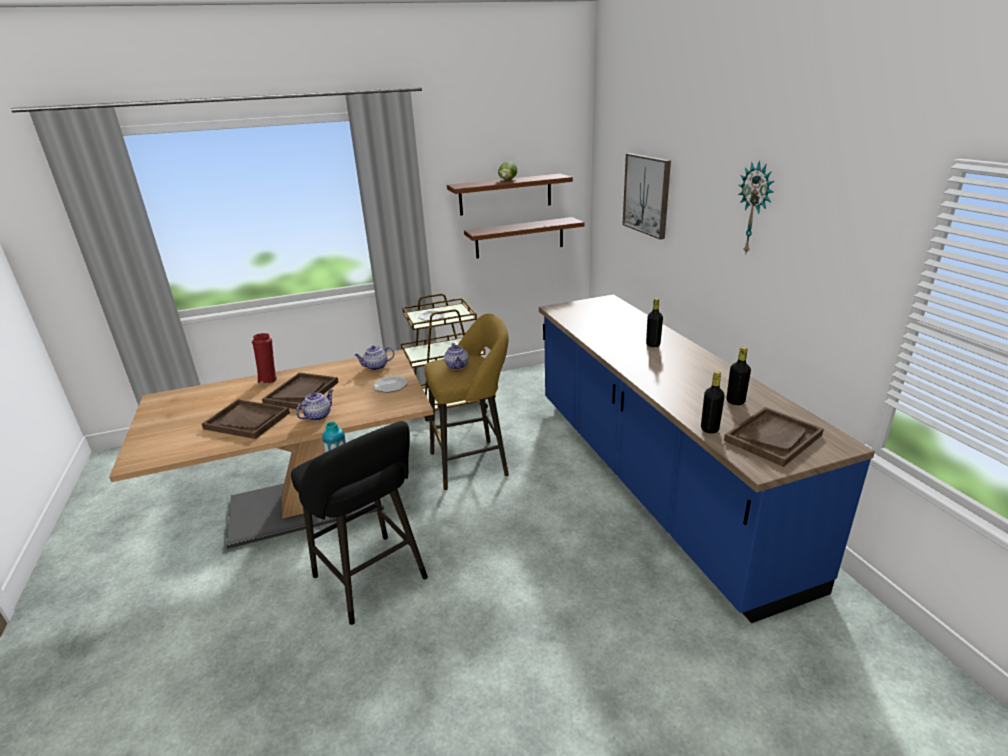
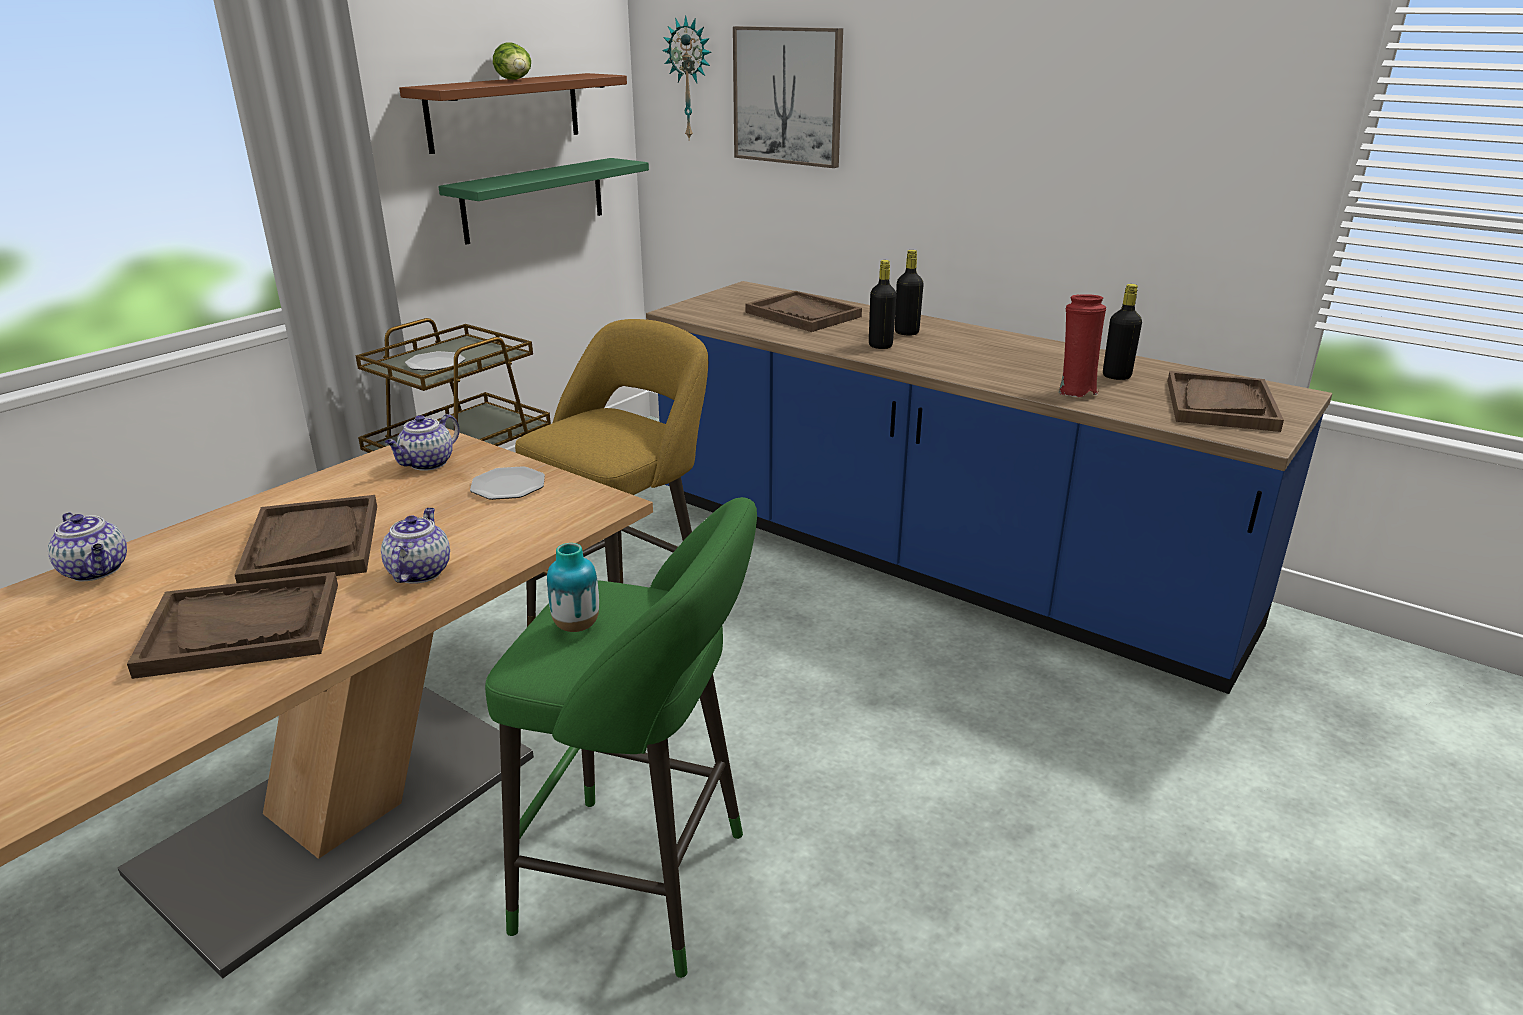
camera: 35 degrees left, 0 degrees up
(269, 379) = (182, 541): red vase -> red vase (1075, 391)
(373, 581) = (645, 884): black stool -> green stool
(457, 366) = (599, 429): teapot -> teapot (97, 571)
(519, 238) = (534, 199): brown shelf -> green shelf
(613, 322) = (803, 314): none -> brown tray
(709, 429) = (1139, 413): black bottle -> black bottle (880, 346)
(755, 209) = (1042, 86): wall clock -> wall clock (690, 79)

